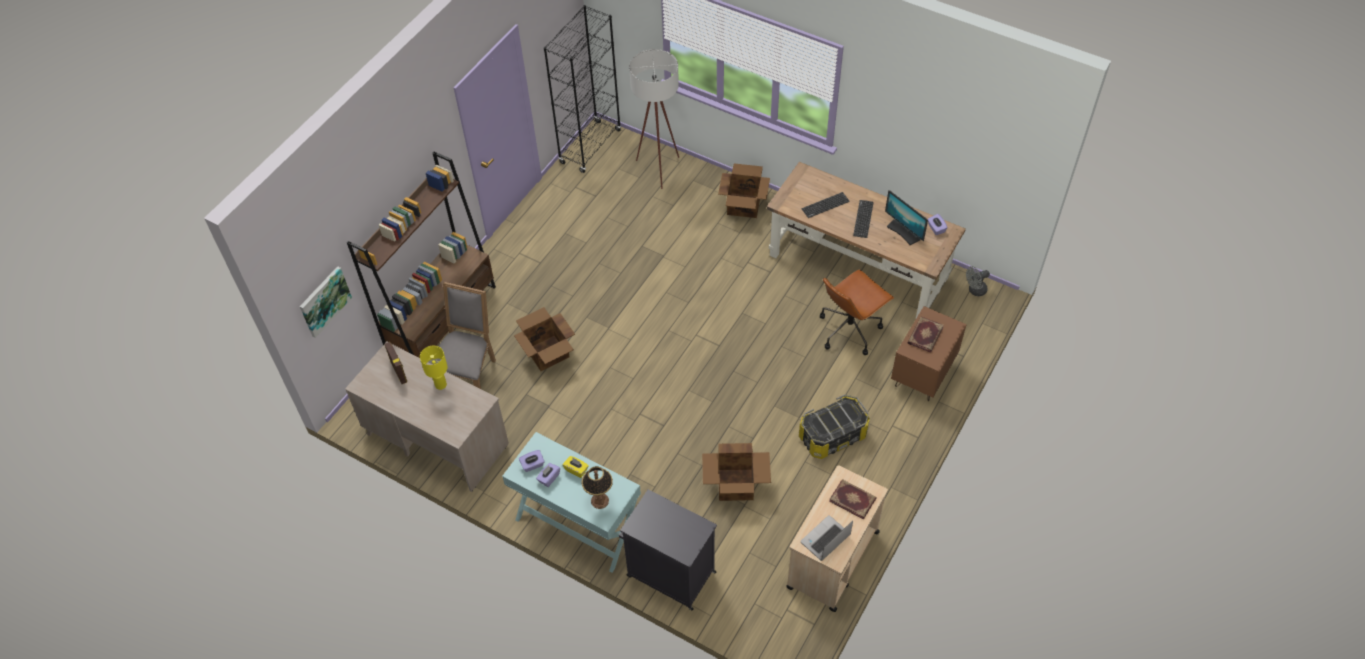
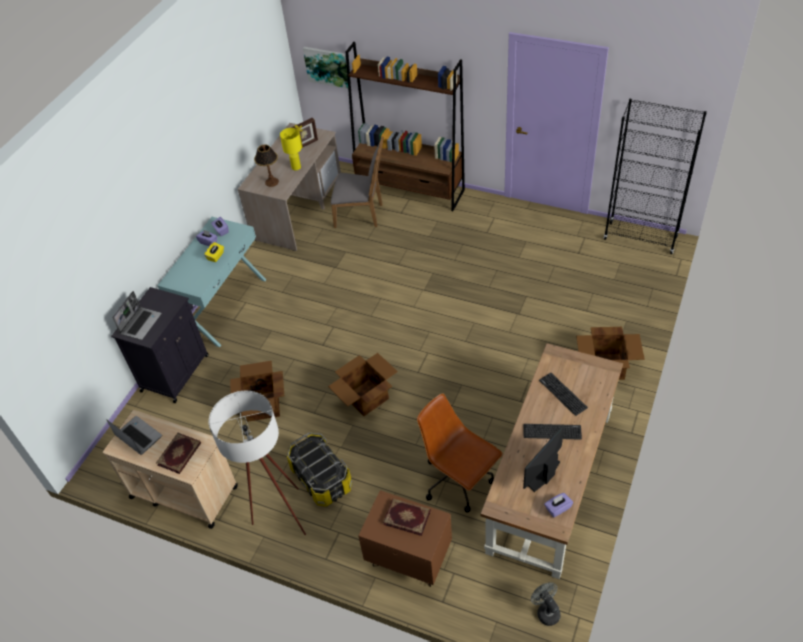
camera: 85 degrees right, 5 degrees down
(547, 353) = (388, 256): cardboard box -> cardboard box (365, 397)
(600, 501) = (186, 275): table lamp -> table lamp (271, 182)
(659, 173) = (626, 293): white floor lamp -> white floor lamp (278, 517)
(678, 536) = (141, 323): none -> laptop

